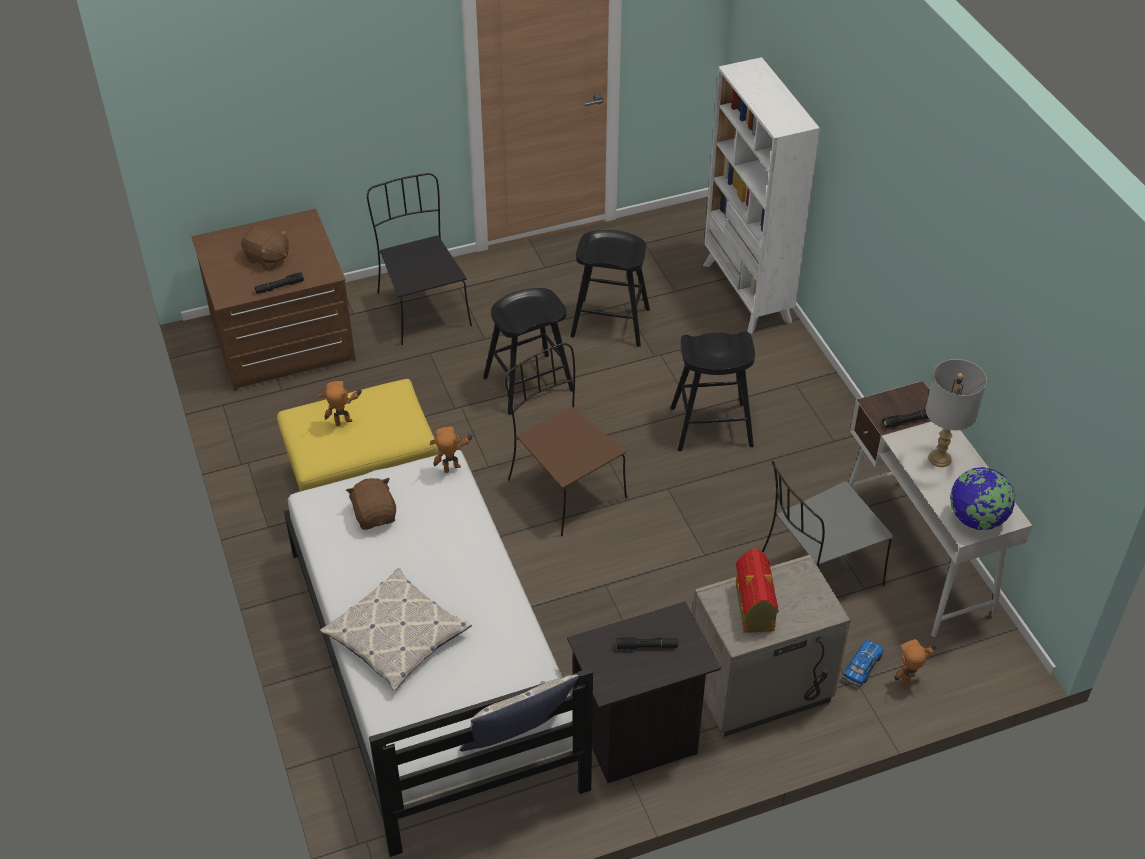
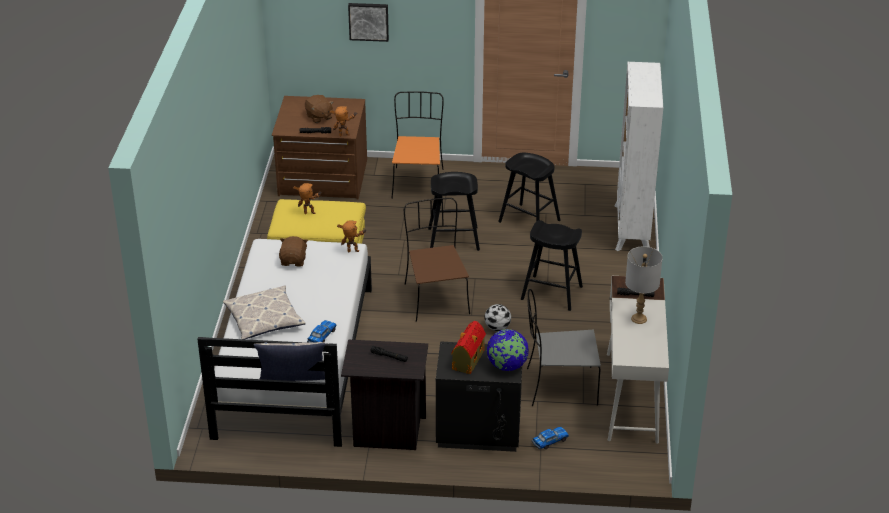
camera: 25 degrees right, 10 degrees down
(306, 93) = (368, 21): none -> picture
(422, 308) = (418, 183): black chair -> orange chair
(502, 636) = (321, 336): none -> toy car
(677, 508) = (497, 328): none -> football
(760, 688) = (478, 431): beige nightstand -> black nightstand
(910, 681) = (575, 457): toy robot -> toy robot (345, 136)
(976, 519) = (635, 354): globe -> globe (507, 366)

